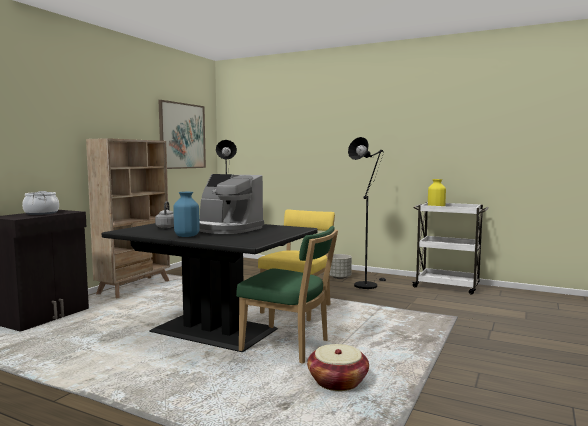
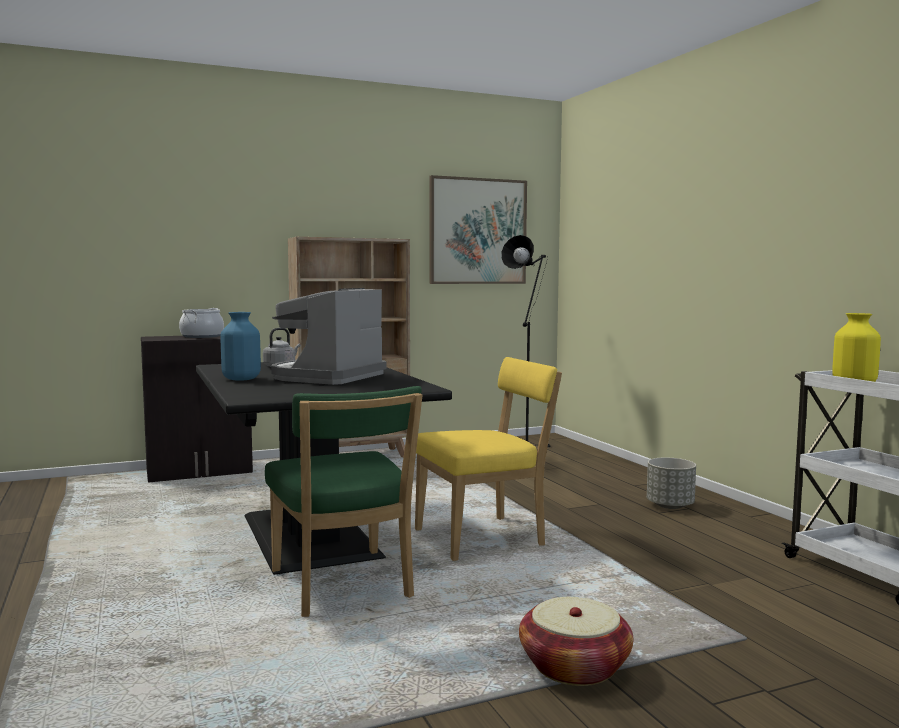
camera: 40 degrees right, 0 degrees up
(227, 229) = (327, 377): coffee machine -> coffee machine turned 45 degrees clockwise
(337, 381) = (286, 661): basket -> basket (574, 667)
(367, 284) = (696, 529): black floor lamp -> none

